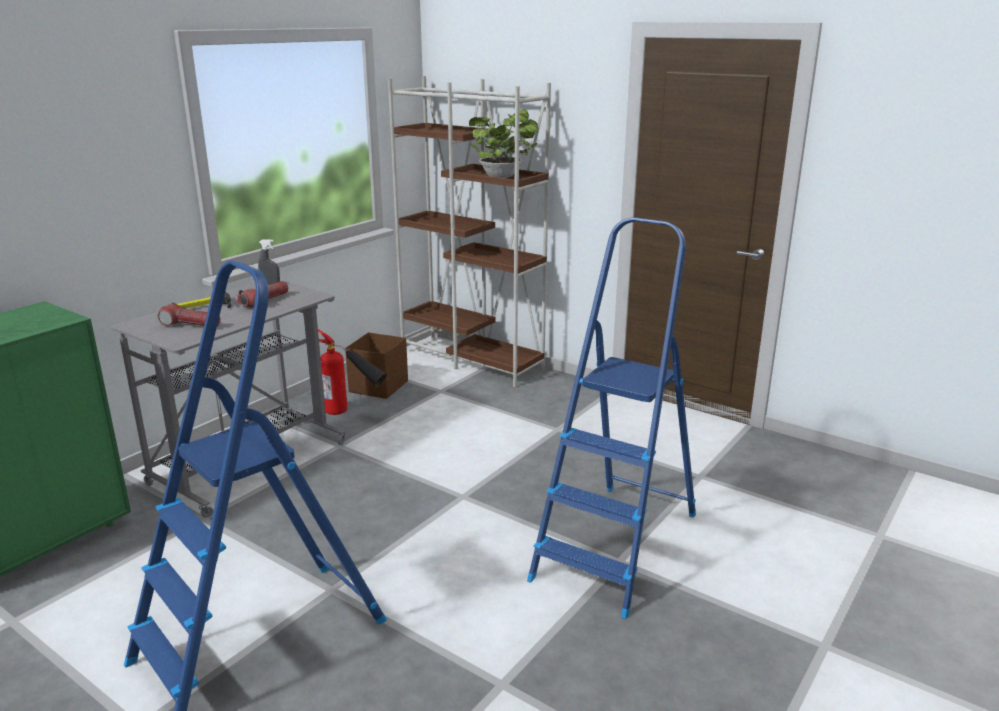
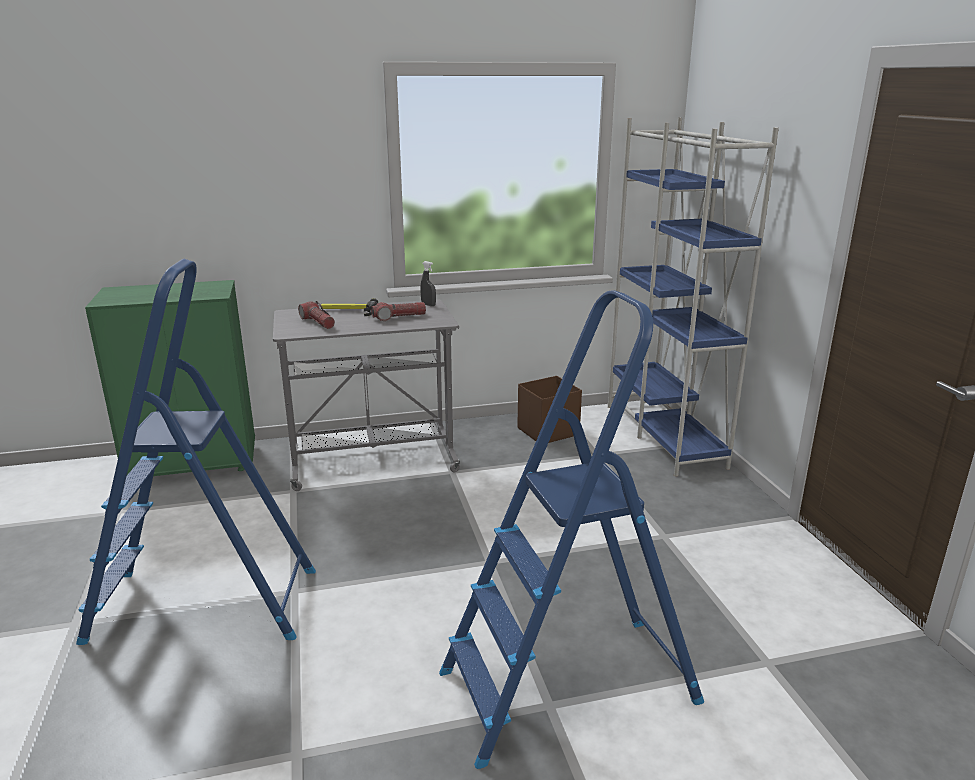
camera: 40 degrees right, 0 degrees up
(353, 414) = (496, 449): fire extinguisher -> none
(471, 361) = (663, 435): brown bookcase -> blue bookcase
(503, 177) = (710, 236): potted plant -> none

